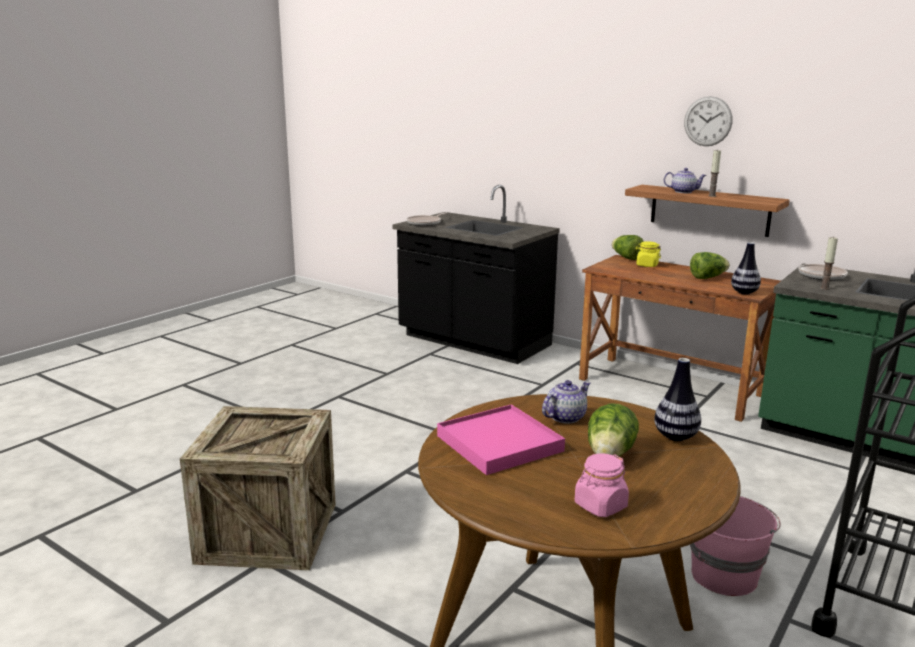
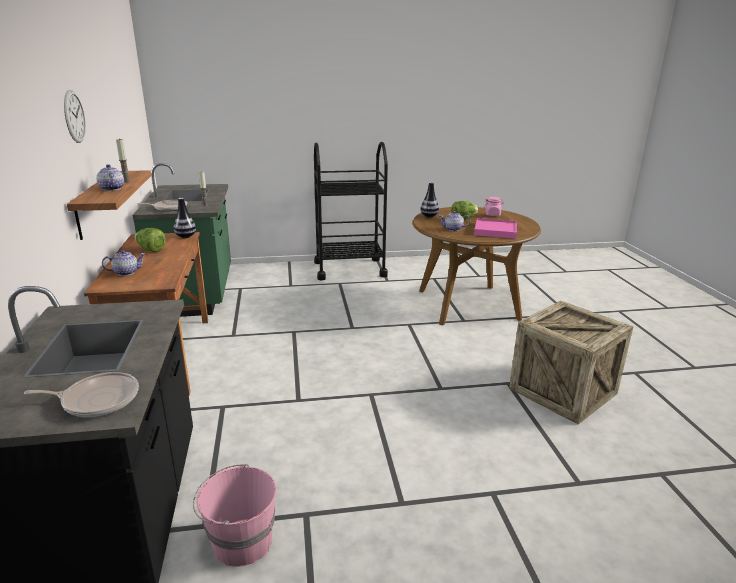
camera: 135 degrees left, 5 degrees up
(626, 258) = (99, 285): lettuce -> none
(647, 265) = (126, 272): yellow jar -> teapot
(724, 574) = (379, 292): pink bucket -> pink bucket (241, 541)

